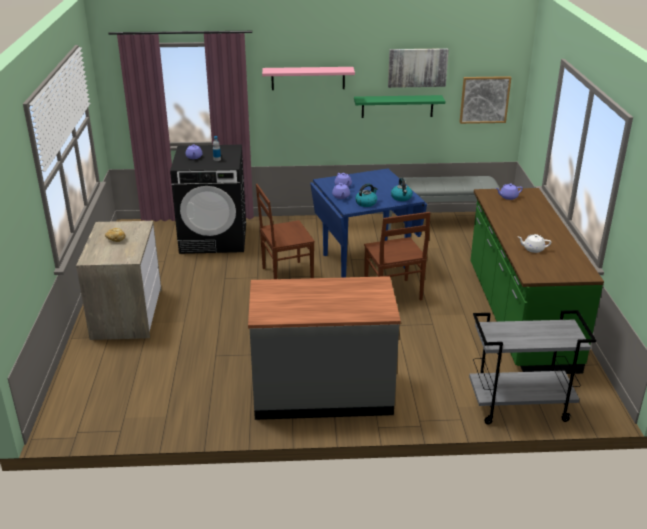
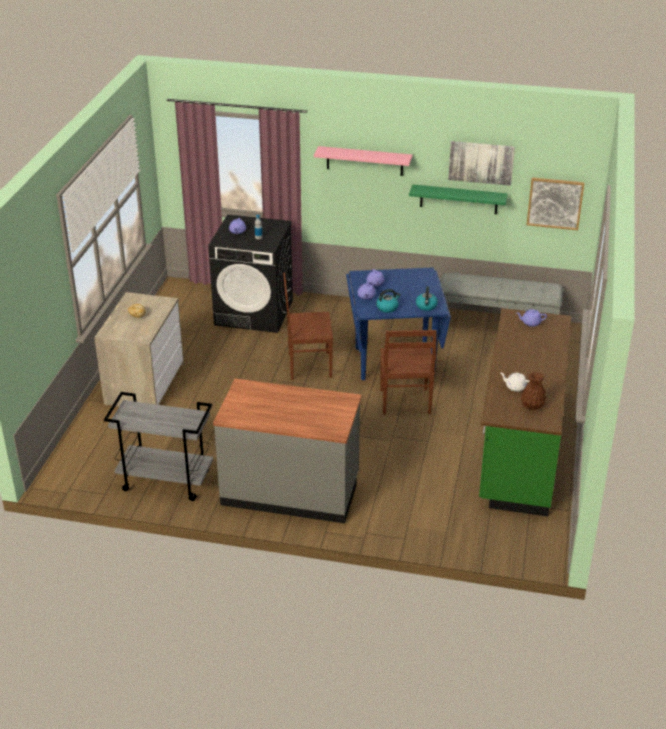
camera: 15 degrees right, 5 degrees up
(519, 407) = (465, 537): grey cart -> grey cart (165, 481)
(560, 262) = (532, 405): none -> brown vase

